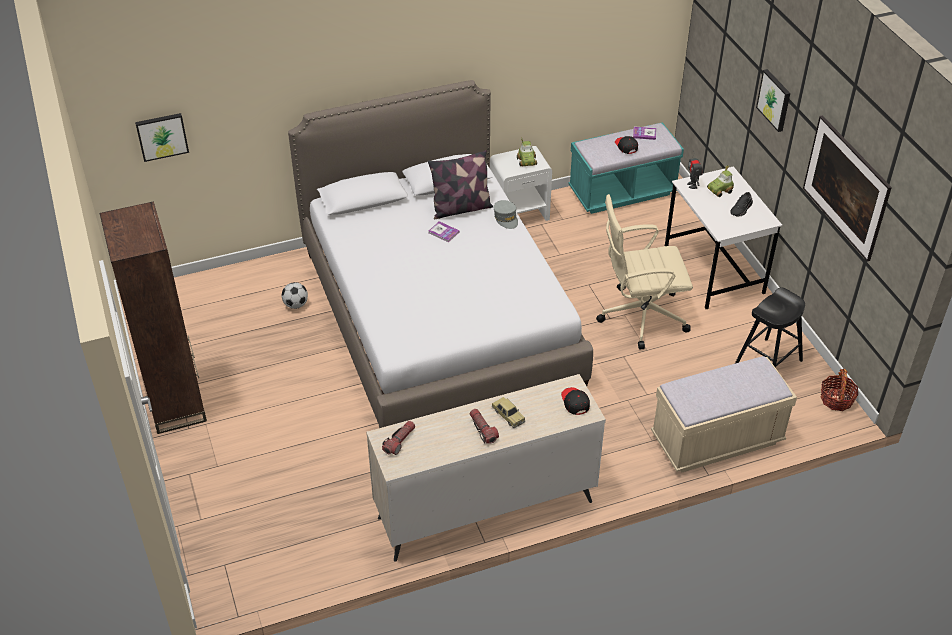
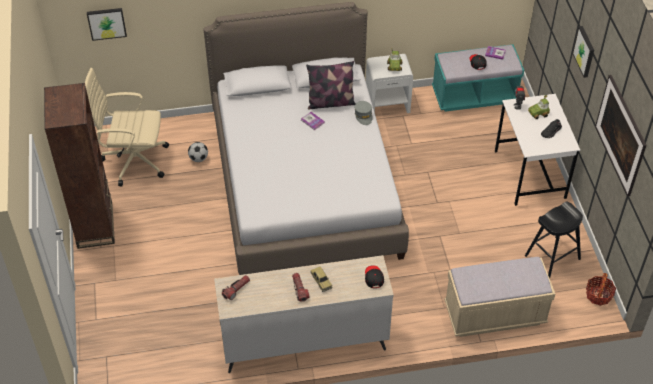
camera: 10 degrees right, 5 degrees up
(640, 316) = (461, 204): beige office chair -> beige office chair (133, 160)

